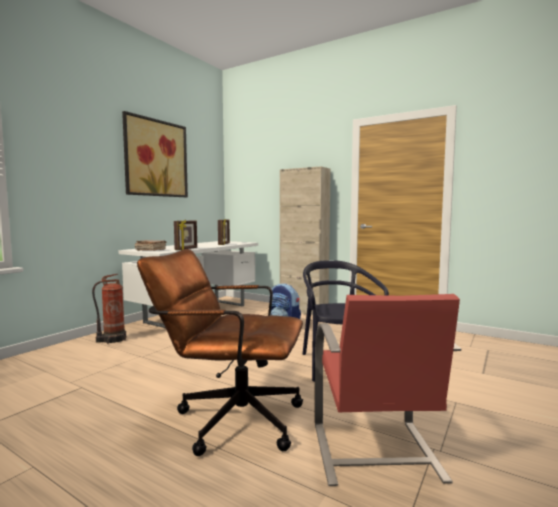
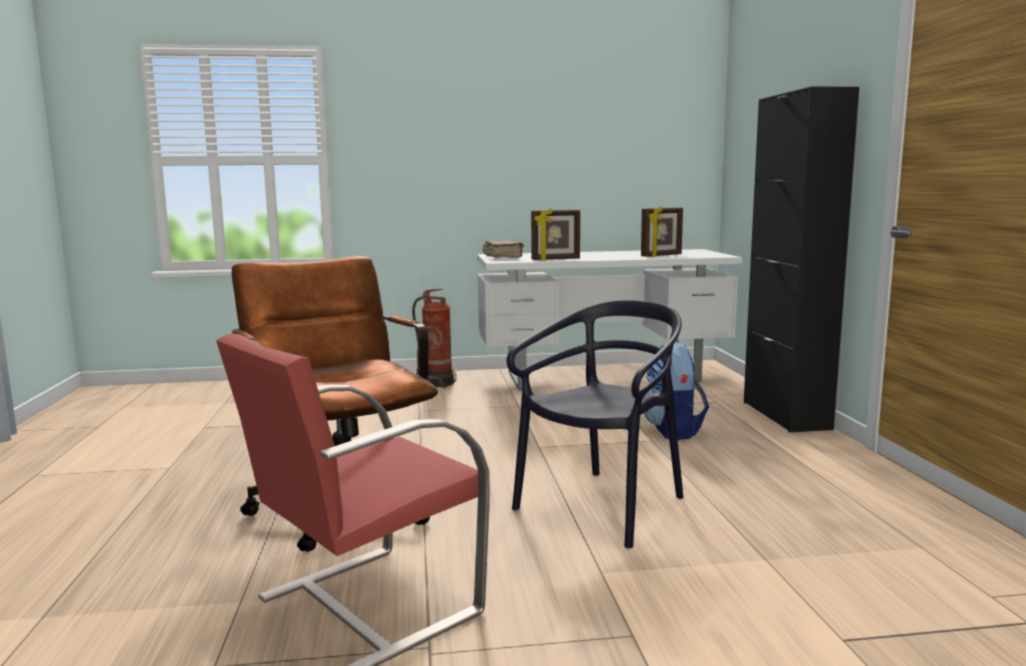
camera: 50 degrees right, 5 degrees up
(156, 158) = (557, 101): picture -> none
(303, 311) = (785, 415): beige cabinet -> black cabinet

